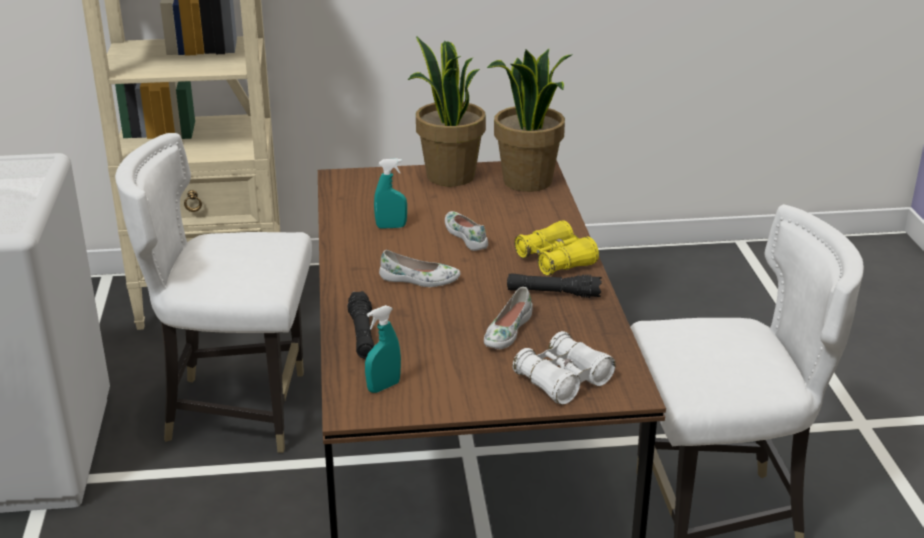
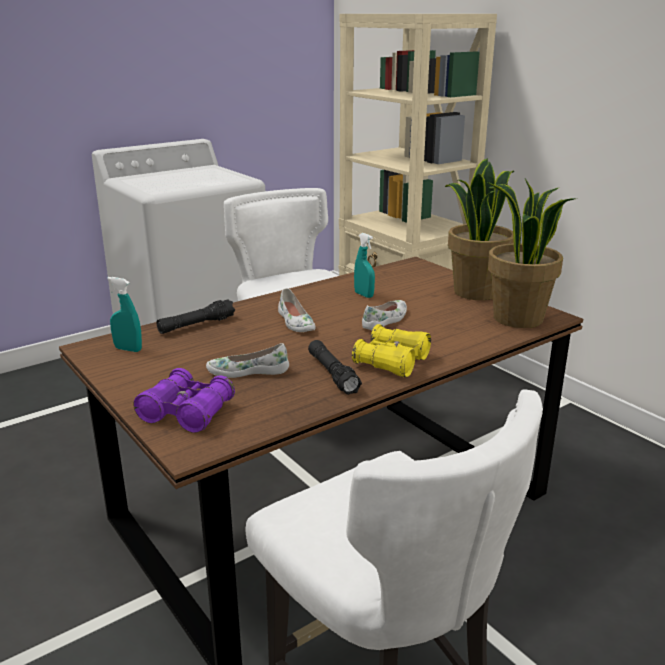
camera: 60 degrees right, 5 degrees down
(563, 380) = (187, 412): white binoculars -> purple binoculars

